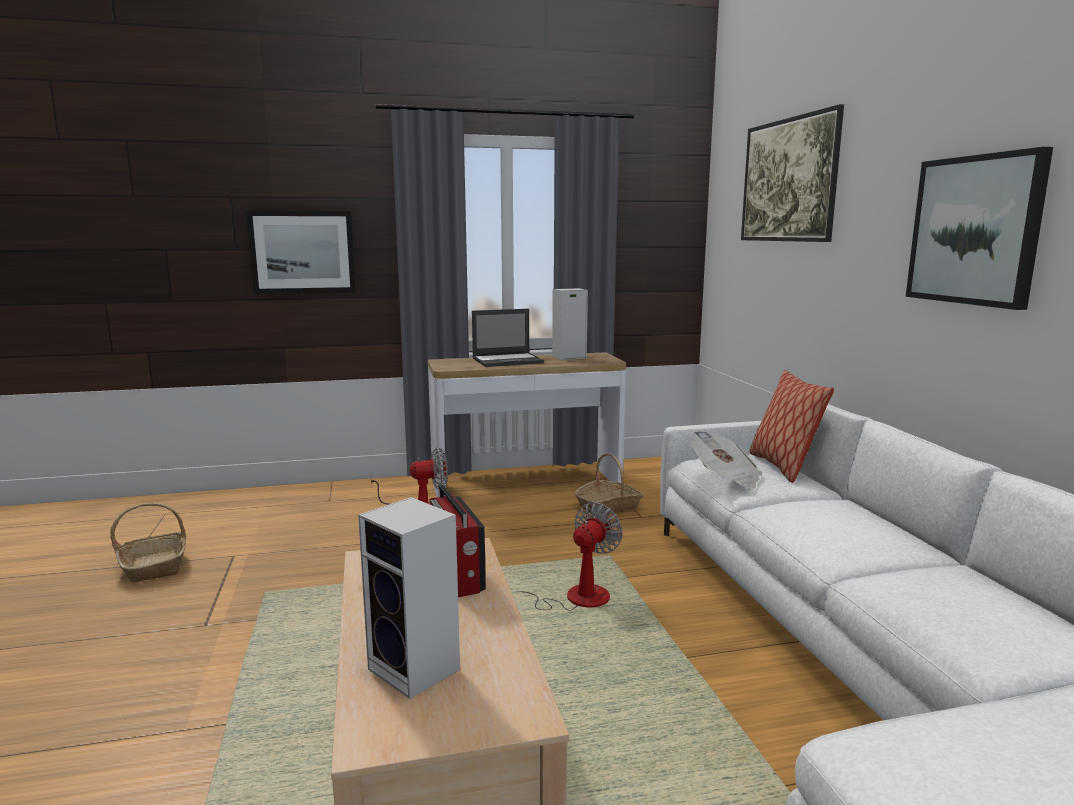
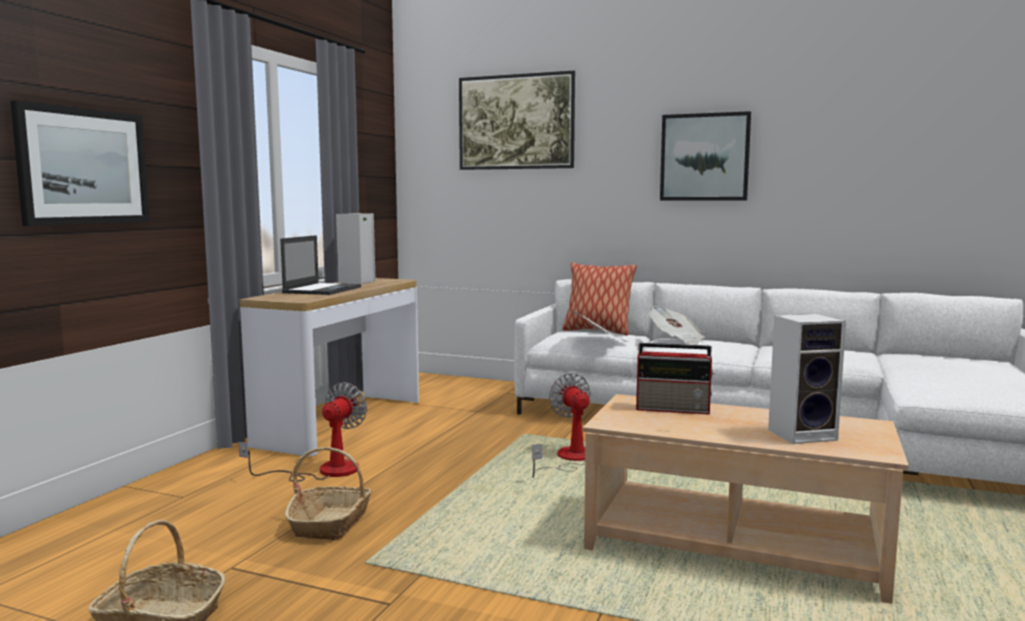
camera: 55 degrees left, 5 degrees down
(608, 507) = (442, 413): basket -> basket (331, 523)
(815, 509) = (676, 340): none -> newspaper

